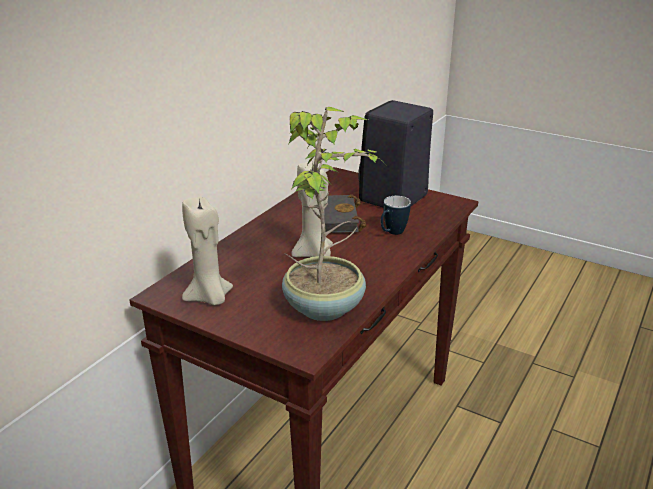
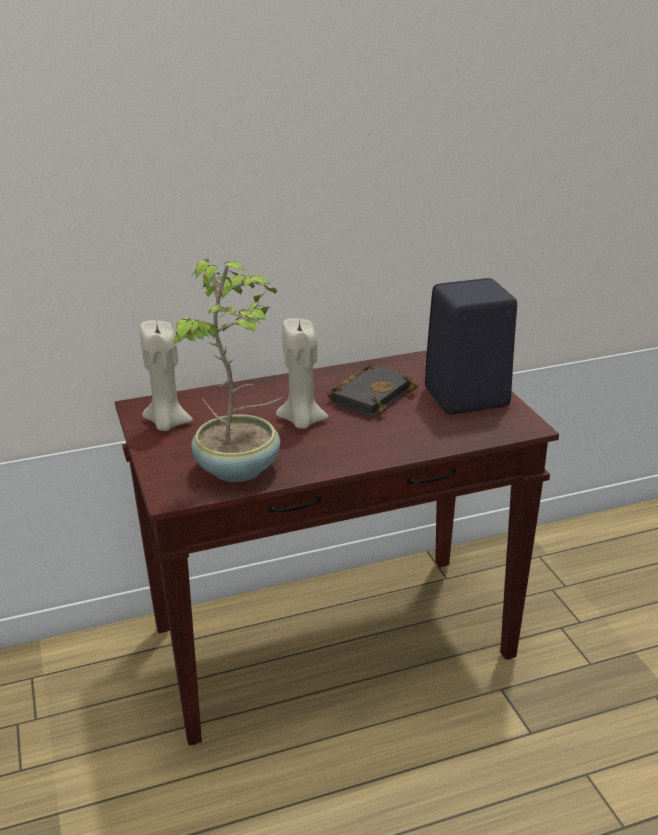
camera: 40 degrees right, 0 degrees up
(392, 233) = (405, 430): mug -> none

